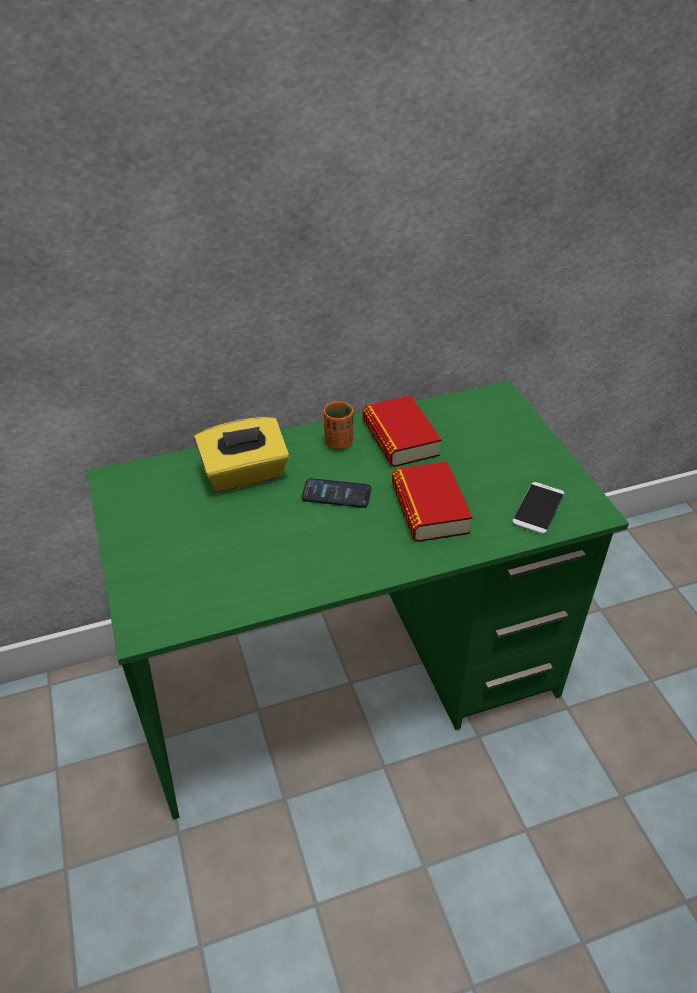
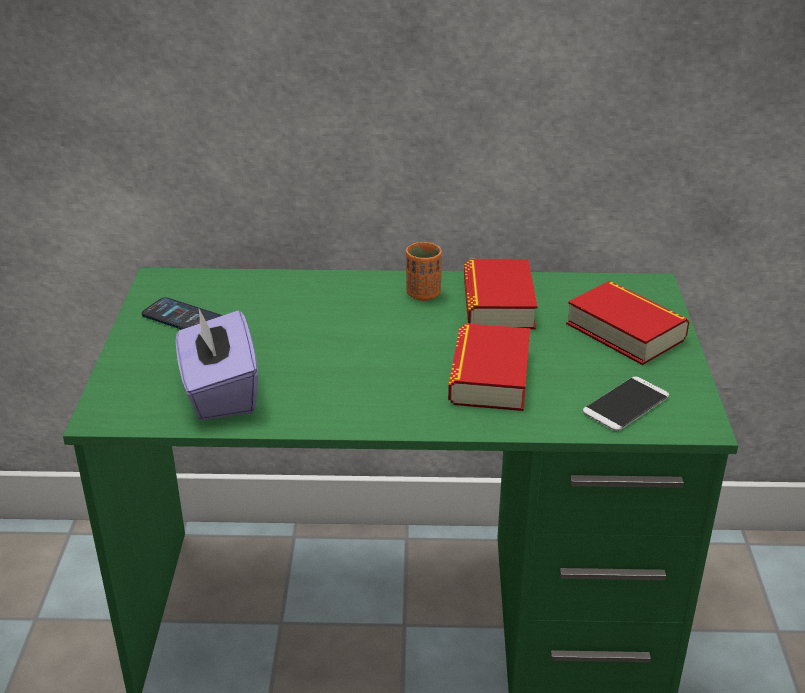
camera: 20 degrees right, 10 degrees down
(228, 580) = (219, 393): none -> purple tissue box
(245, 474) = (299, 303): yellow tissue box -> none
(336, 494) = (389, 341): phone -> phone (182, 318)
(504, 442) = (625, 331): none -> book

